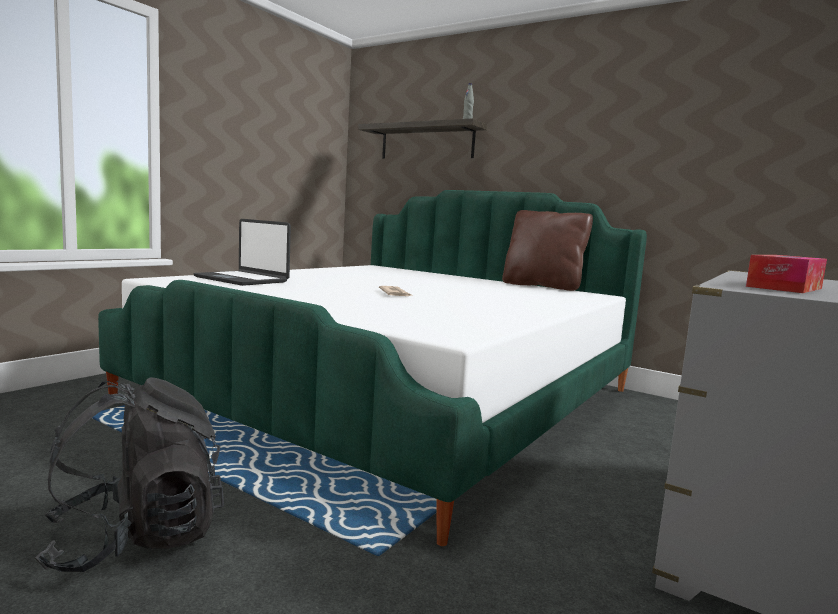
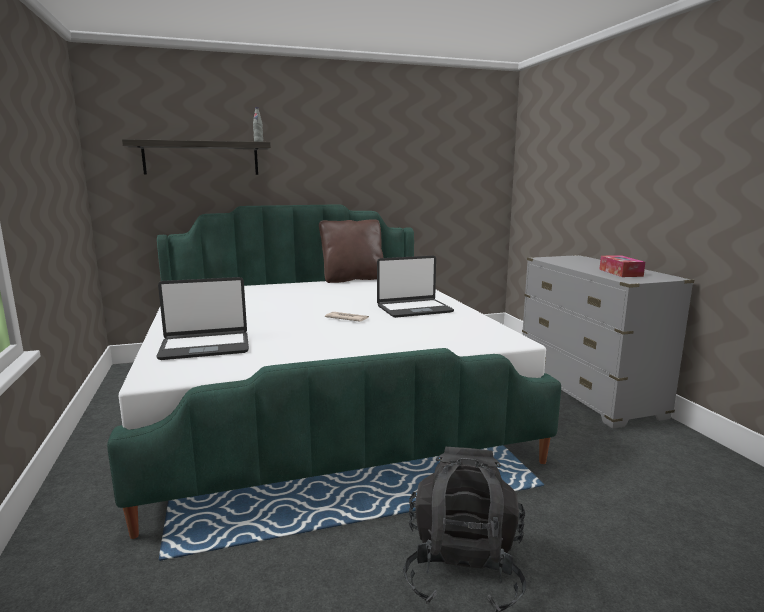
camera: 50 degrees left, 5 degrees up
(486, 305) = (414, 309): none -> laptop

